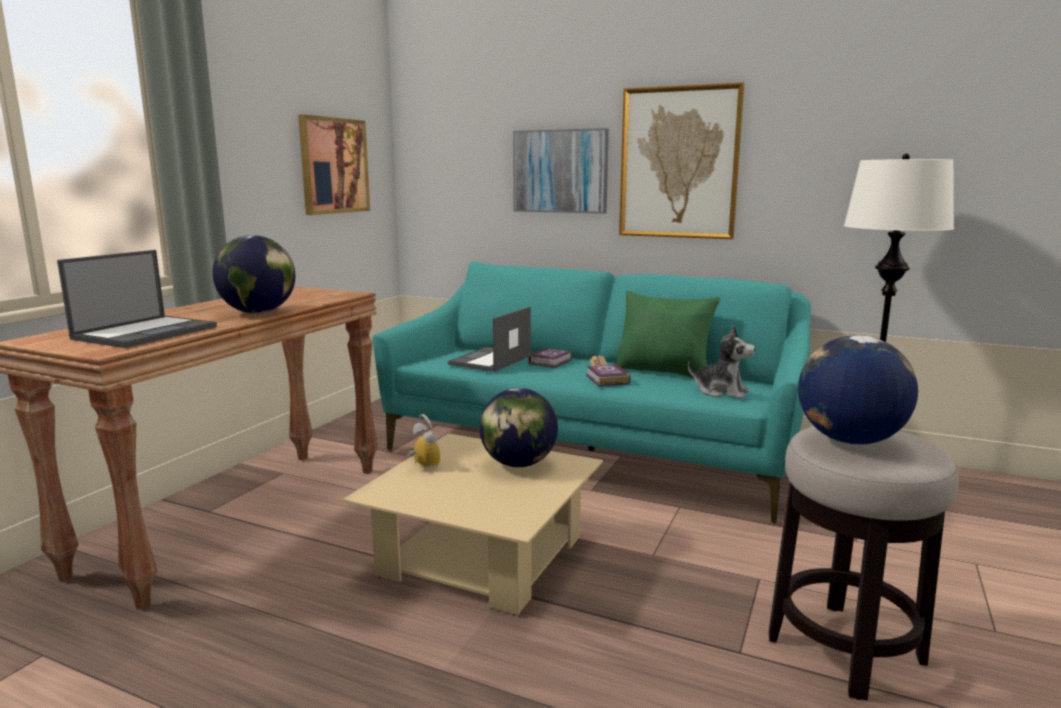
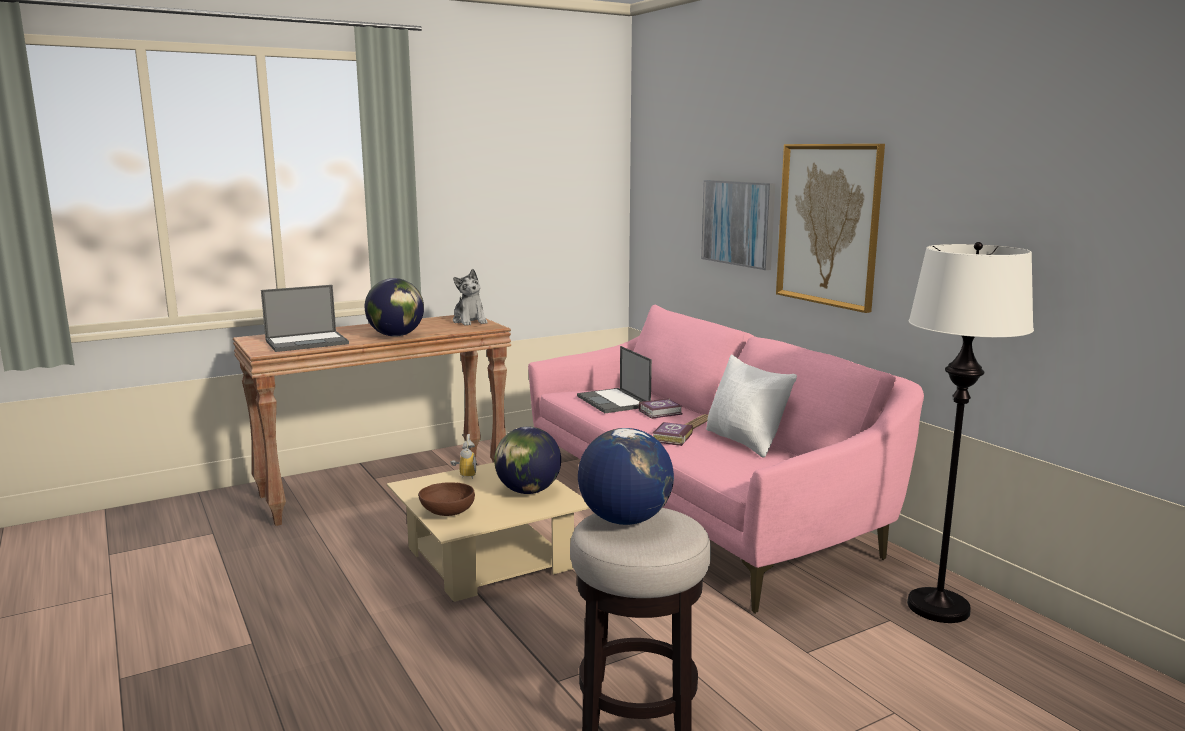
camera: 35 degrees right, 0 degrees up
(334, 166) = (550, 209): picture -> none
(477, 510) = (447, 513): none -> brown bowl
(490, 360) = (614, 401): laptop -> laptop turned 90 degrees counterclockwise
(591, 450) = (698, 507): turquoise sofa -> pink sofa
(664, 371) = (745, 442): green pillow -> white pillow
(721, 392) = (752, 471): plush toy -> plush toy (470, 321)

